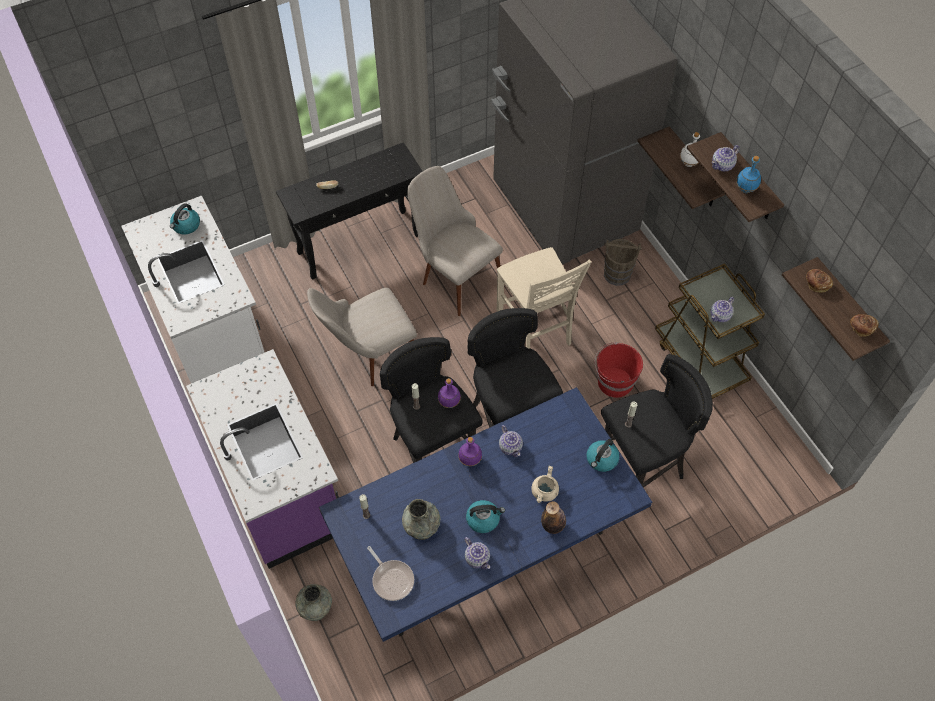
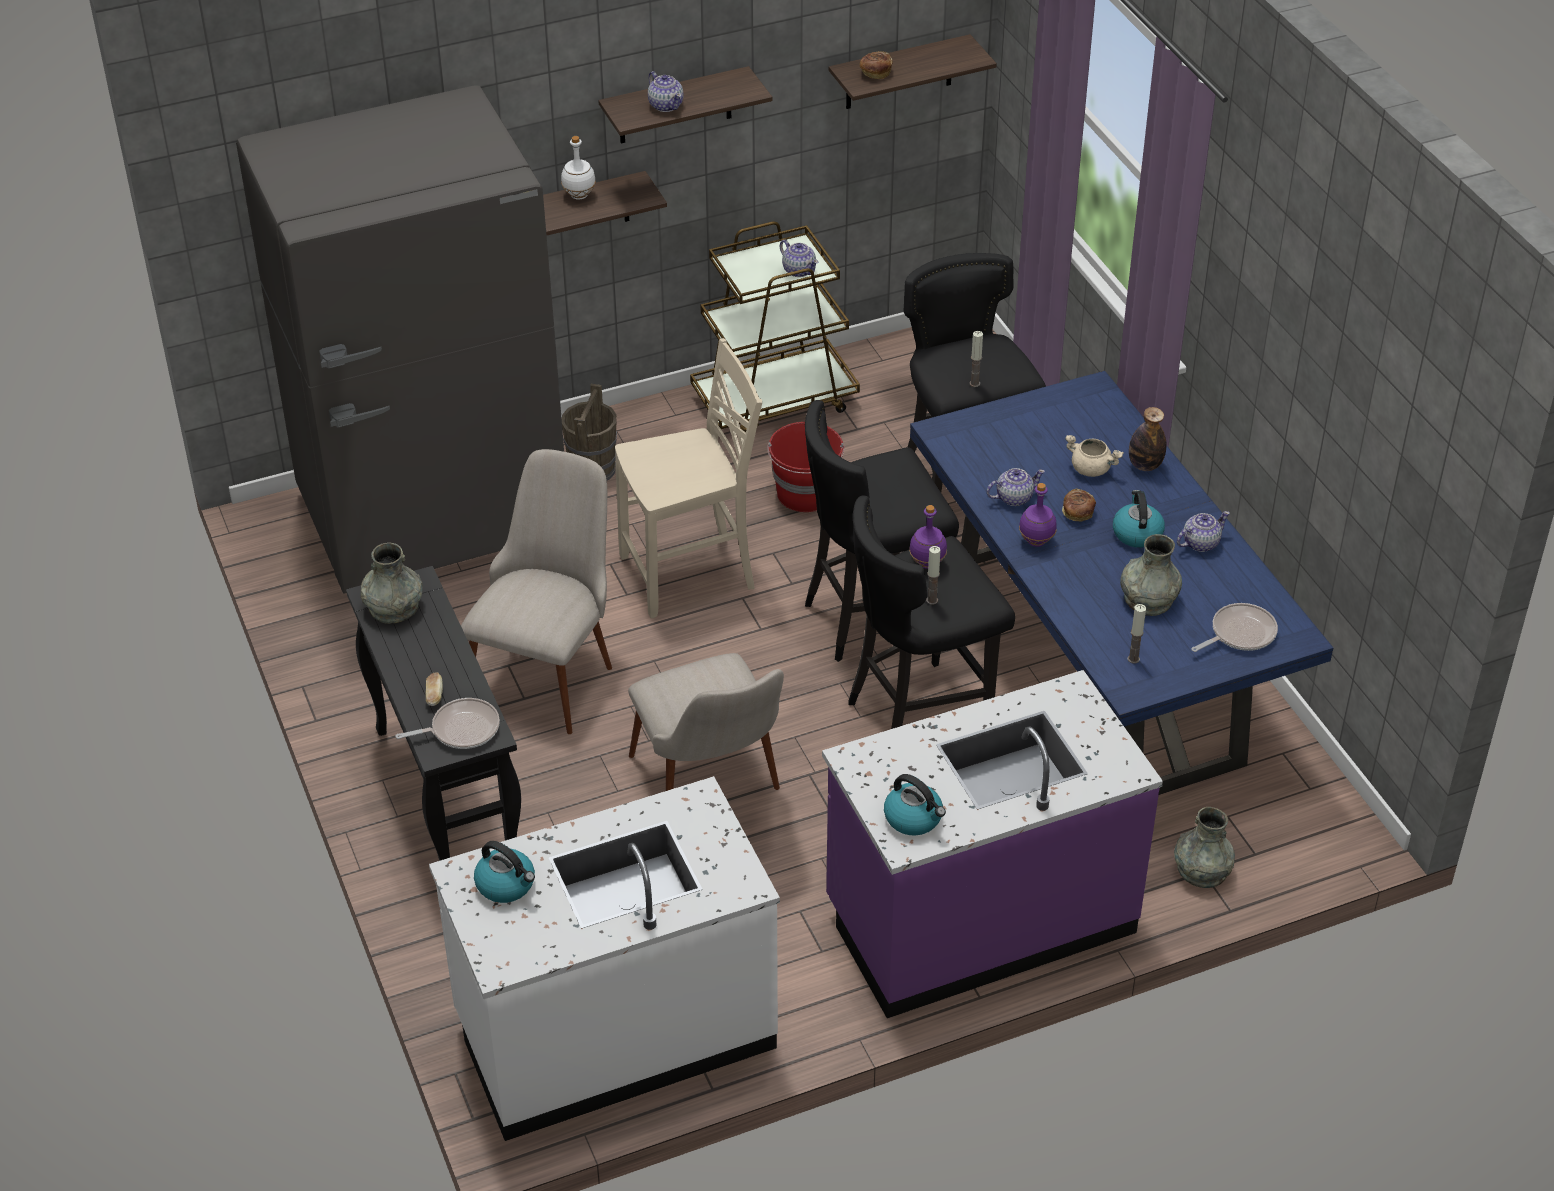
camera: 85 degrees left, 15 degrees down
(304, 201) = (461, 729): none -> frying pan
(391, 162) = (393, 606): none -> grey vase
(454, 274) = (549, 668): beige chair -> beige chair turned 150 degrees clockwise
(601, 460) = (1037, 409): kettle -> kettle (914, 818)
(745, 189) = (714, 92): blue bottle -> none
(861, 328) = (950, 51): bread -> bread (1077, 513)

